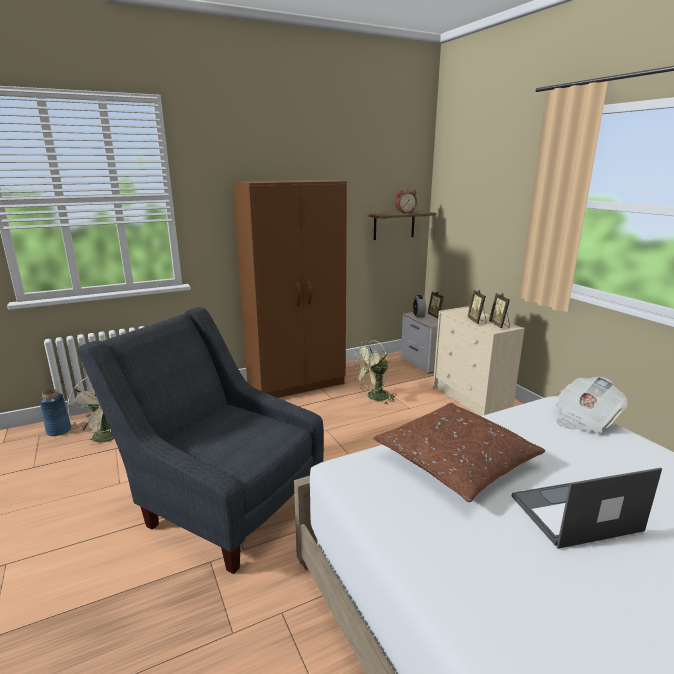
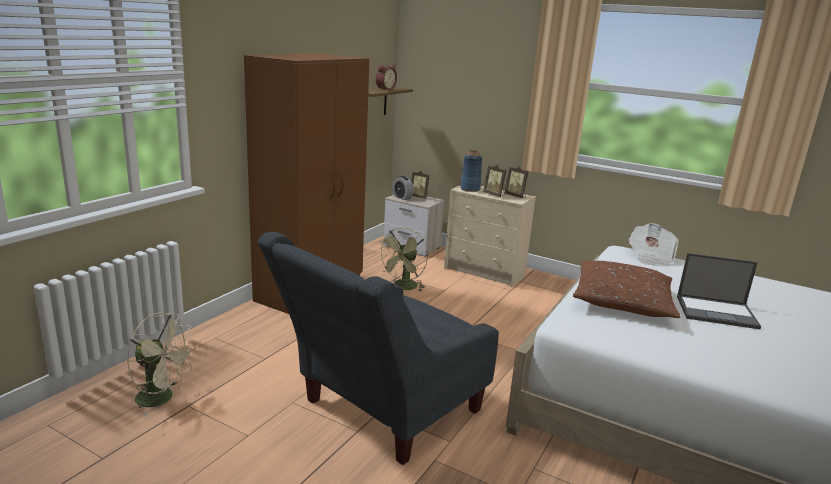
camera: 35 degrees left, 0 degrees up
(58, 430) = (71, 411): blue vase -> blue vase (470, 189)
(221, 501) = (379, 413): grey armchair -> grey armchair turned 45 degrees counterclockwise
(574, 514) = (717, 312): laptop -> laptop turned 120 degrees counterclockwise

